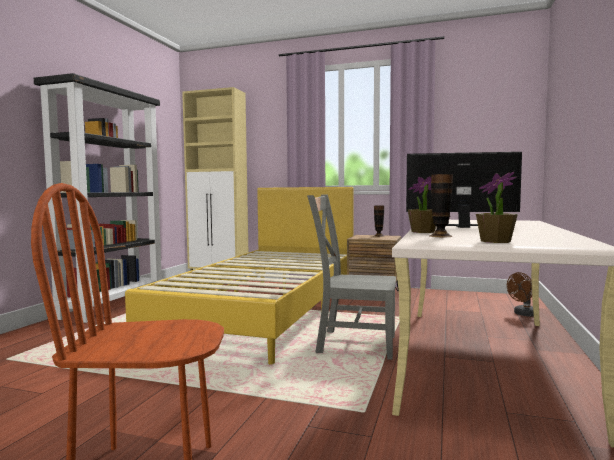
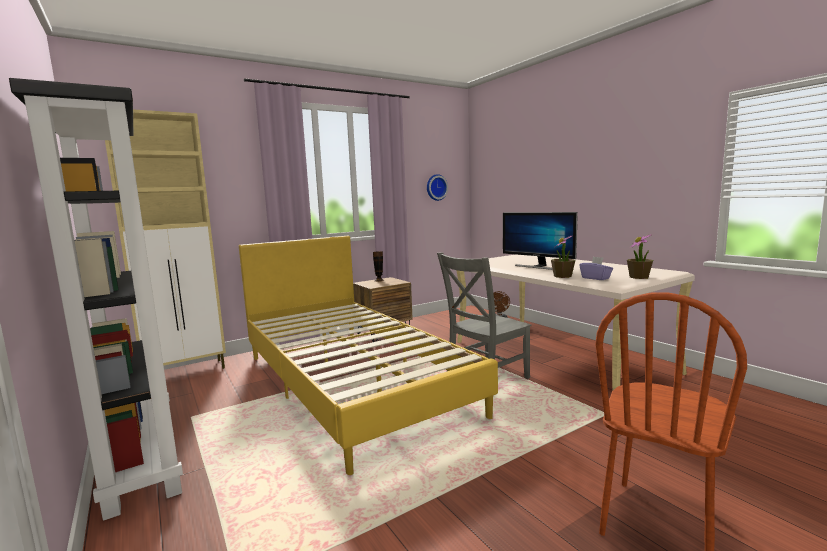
camera: 50 degrees left, 5 degrees up
(440, 236) = (595, 278): vase -> purple tissue box
(462, 226) = (537, 266): monitor -> monitor turned 90 degrees counterclockwise
(485, 138) = (436, 187): none -> wall clock

